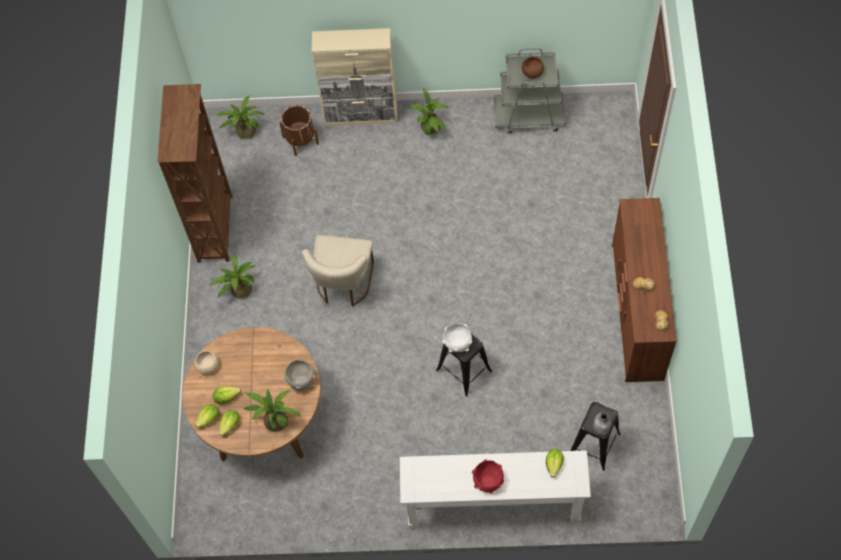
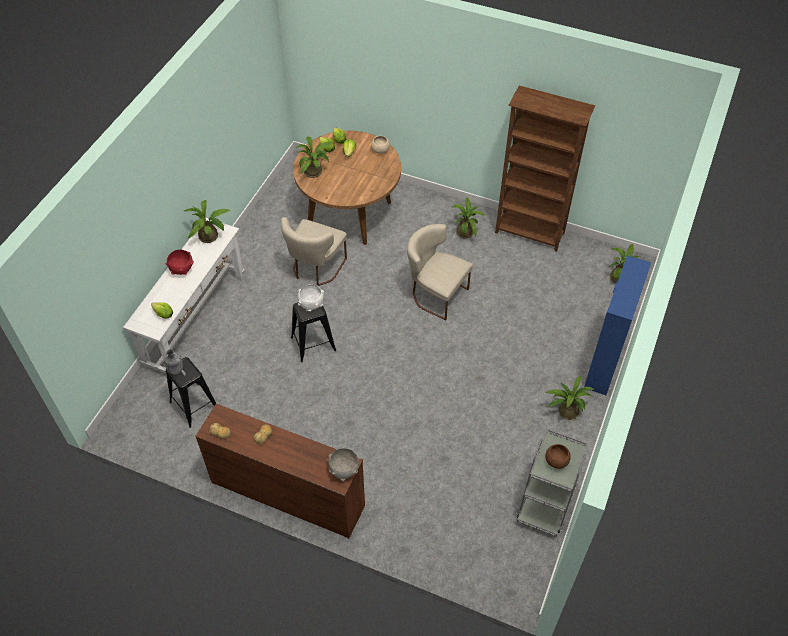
camera: 110 degrees right, 10 degrees down
(300, 140) = (594, 312): brown planter -> none
(301, 381) = (335, 194): grey bowl -> grey bowl (344, 470)
(361, 115) = (604, 364): beige cabinet -> blue cabinet
(363, 417) = (315, 269): none -> beige chair
(426, 479) = (211, 236): none -> potted plant

